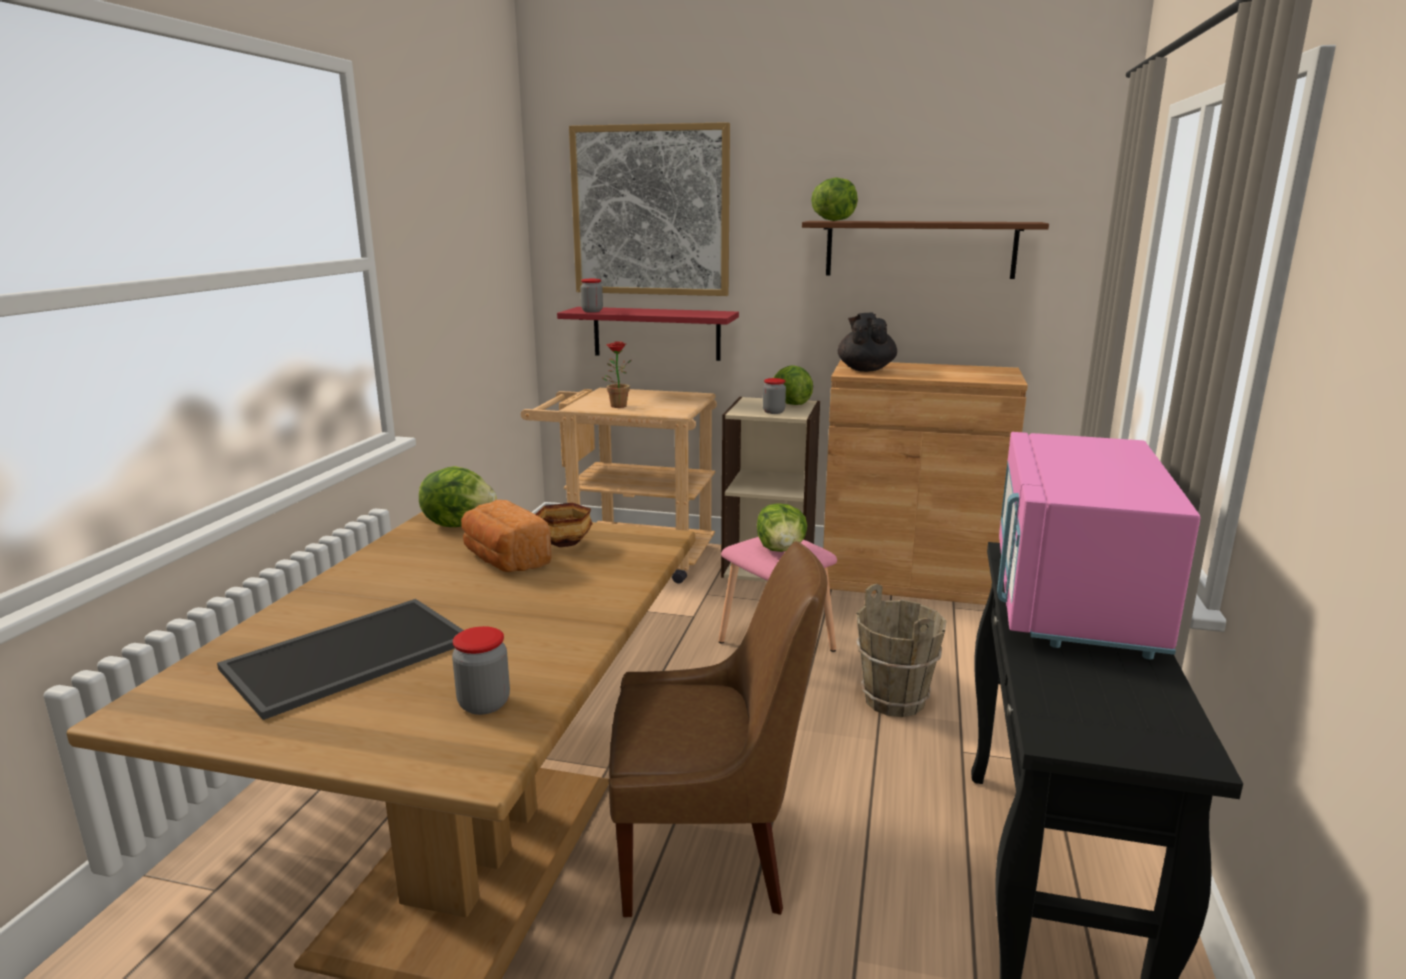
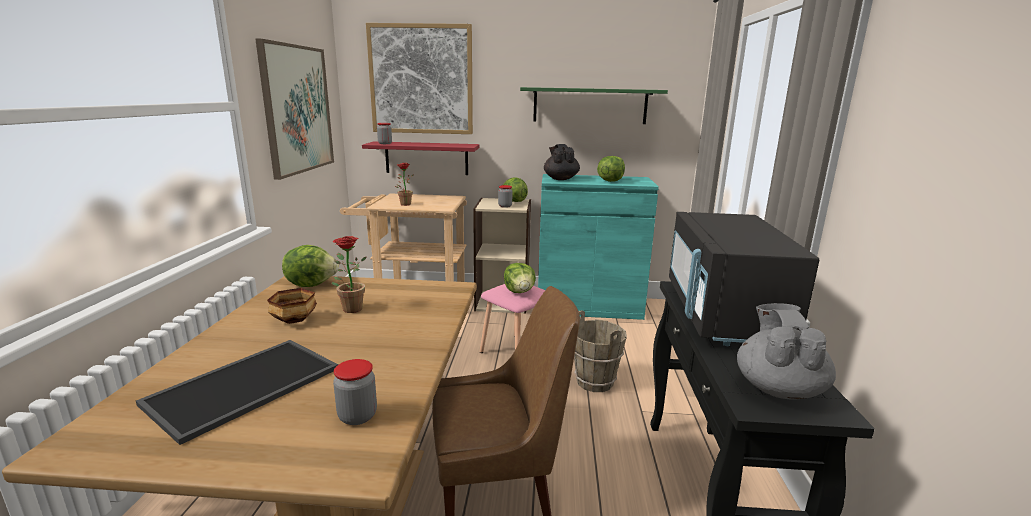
camera: 10 degrees left, 0 degrees up
(462, 262) = (297, 109): none -> picture
(504, 560) = (350, 308): bread -> potted plant
(565, 543) = (390, 294): bowl -> bowl (295, 320)
(834, 220) = (538, 87): lettuce -> lettuce (610, 181)
(910, 579) = (588, 306): brown cabinet -> turquoise cabinet
(920, 249) = (590, 105): brown shelf -> green shelf
(1071, 599) = (723, 314): pink microwave -> black microwave
(1111, 714) = (778, 388): none -> grey teapot

